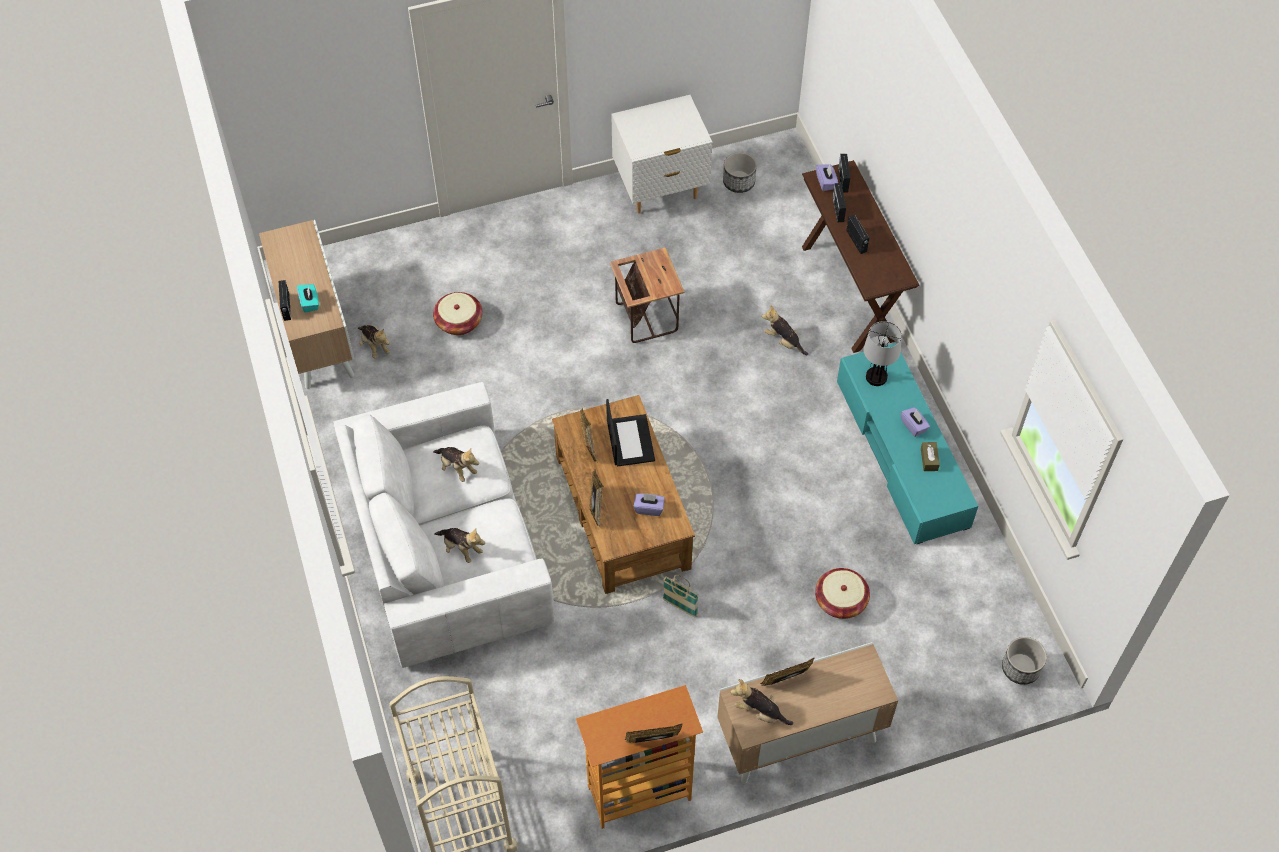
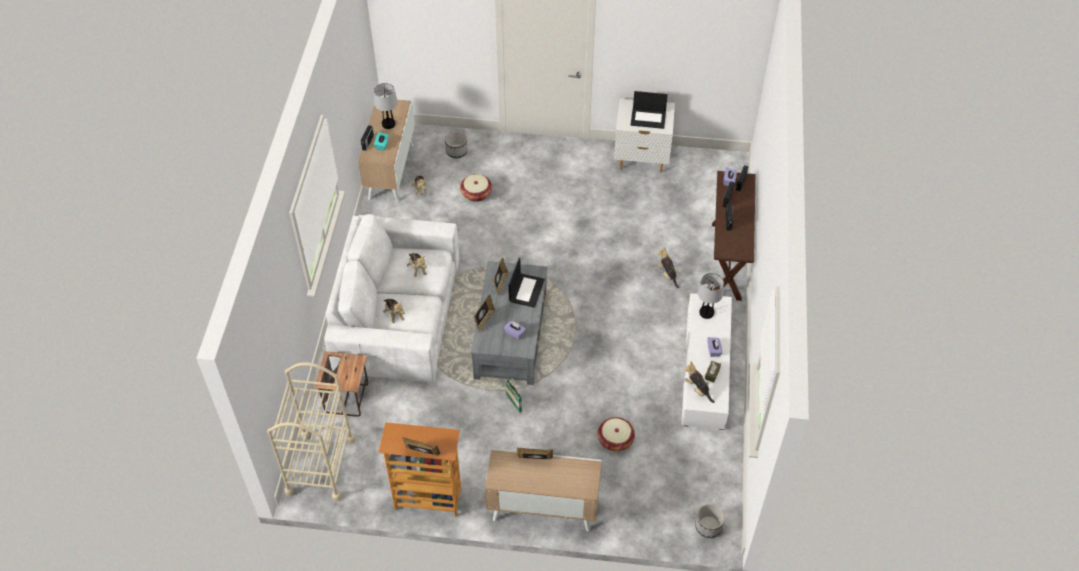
camera: 25 degrees right, 5 degrees down
(301, 267) = (389, 124): none -> table lamp
(623, 511) = (511, 336): brown coffee table -> grey coffee table
(646, 317) = (590, 230): side table -> side table (347, 398)
(667, 129) = (648, 118): none -> laptop
(738, 182) = (693, 172): planter -> planter (456, 151)
(759, 712) = (508, 471): plush toy -> plush toy (698, 389)
(901, 454) = (705, 368): turquoise tv stand -> white tv stand

